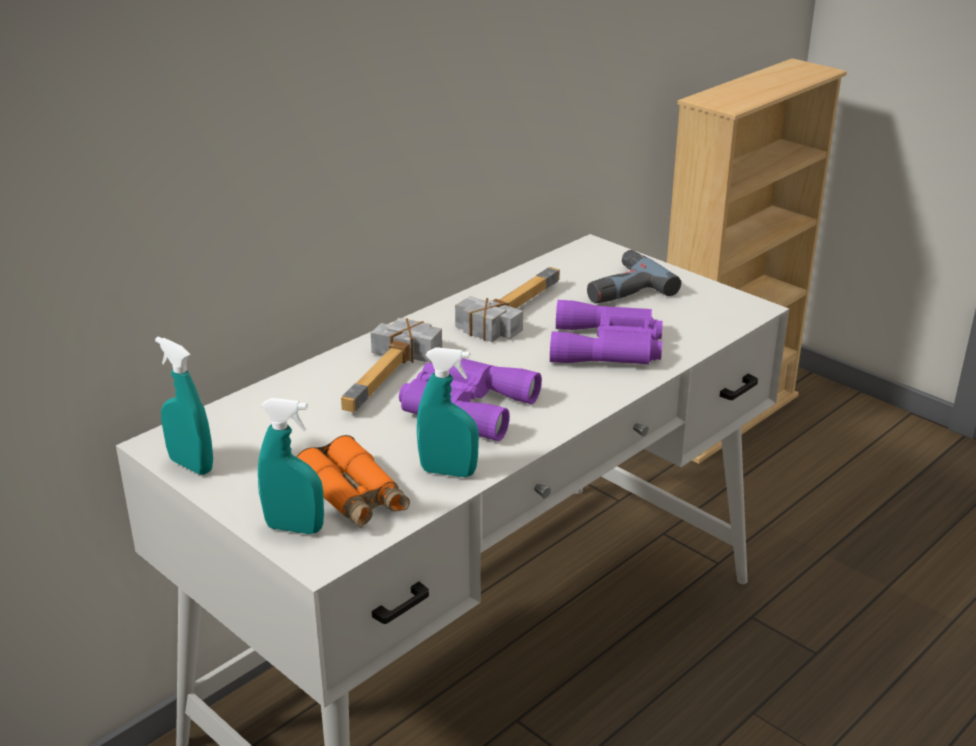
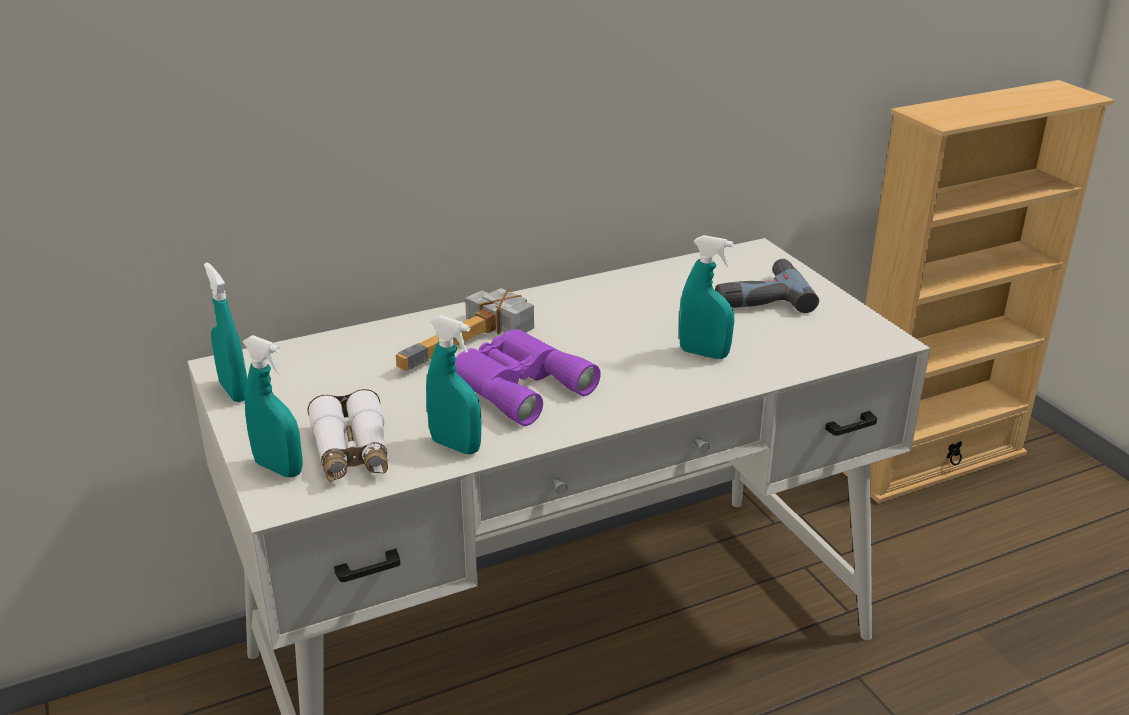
camera: 20 degrees right, 0 degrees up
(353, 497) = (351, 451): orange binoculars -> white binoculars
(507, 310) = (626, 299): hammer -> none
(609, 347) = (703, 353): purple binoculars -> turquoise spray bottle

